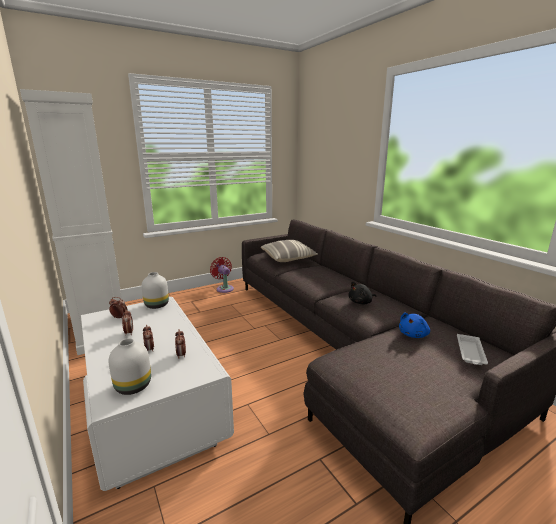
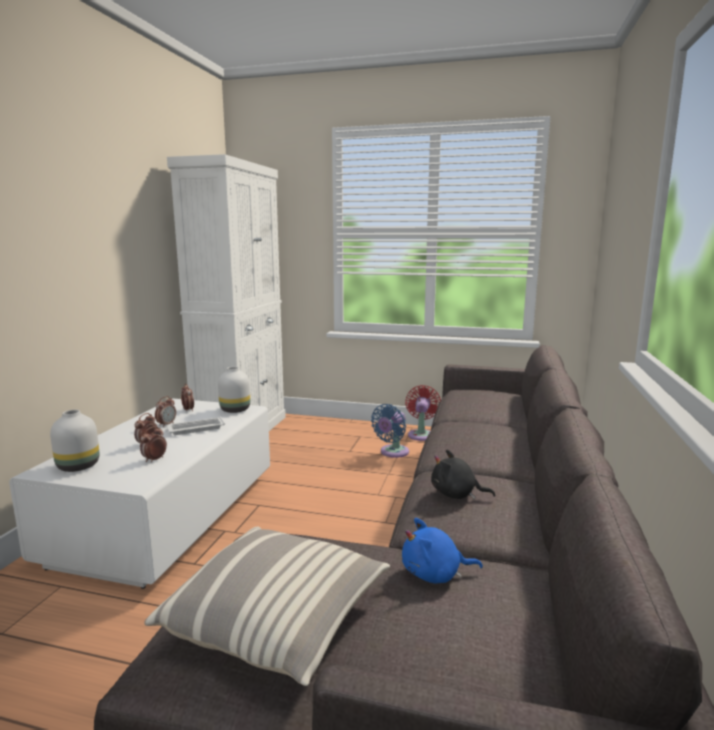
camera: 45 degrees right, 5 degrees down
(225, 303) = (392, 452): none -> blue fan
(288, 258) = (487, 405): pillow -> pillow (277, 620)
(470, 353) = (461, 654): white tray -> white tray (195, 429)

